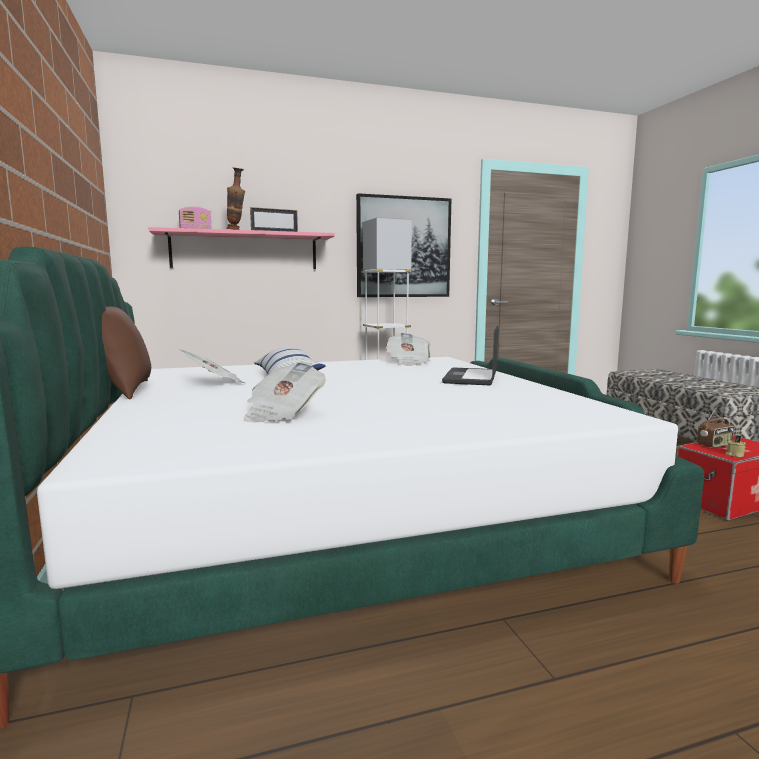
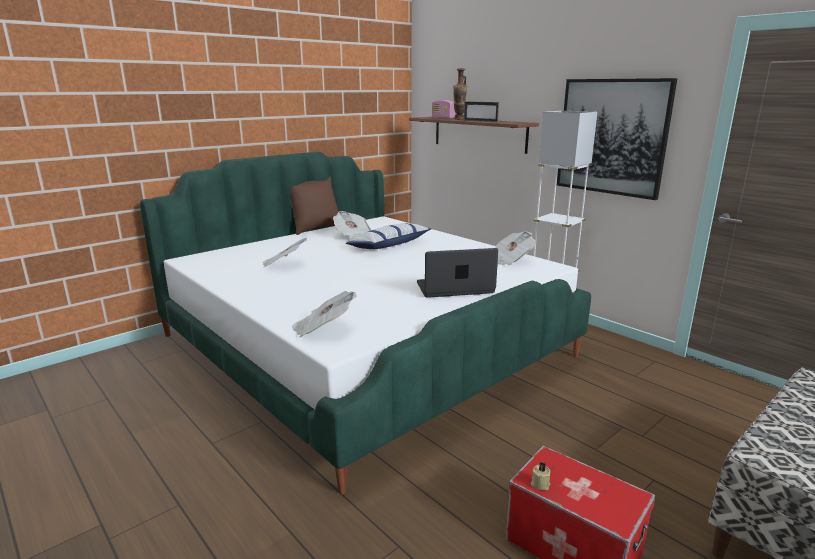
camera: 65 degrees right, 10 degrees up
(245, 251) = (479, 134): pink shelf -> brown shelf
(569, 417) = (323, 329): none -> newspaper
(714, 445) = (573, 472): radio -> none

